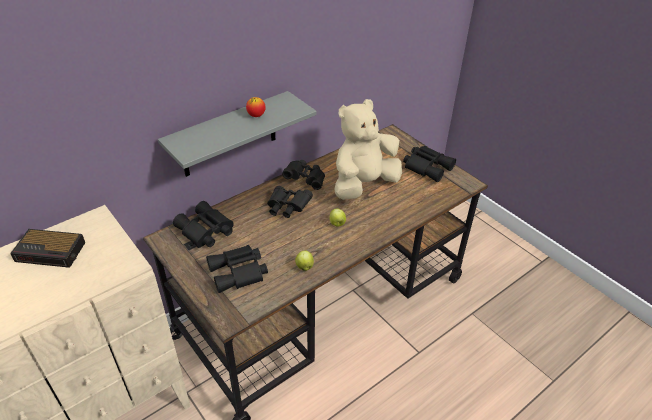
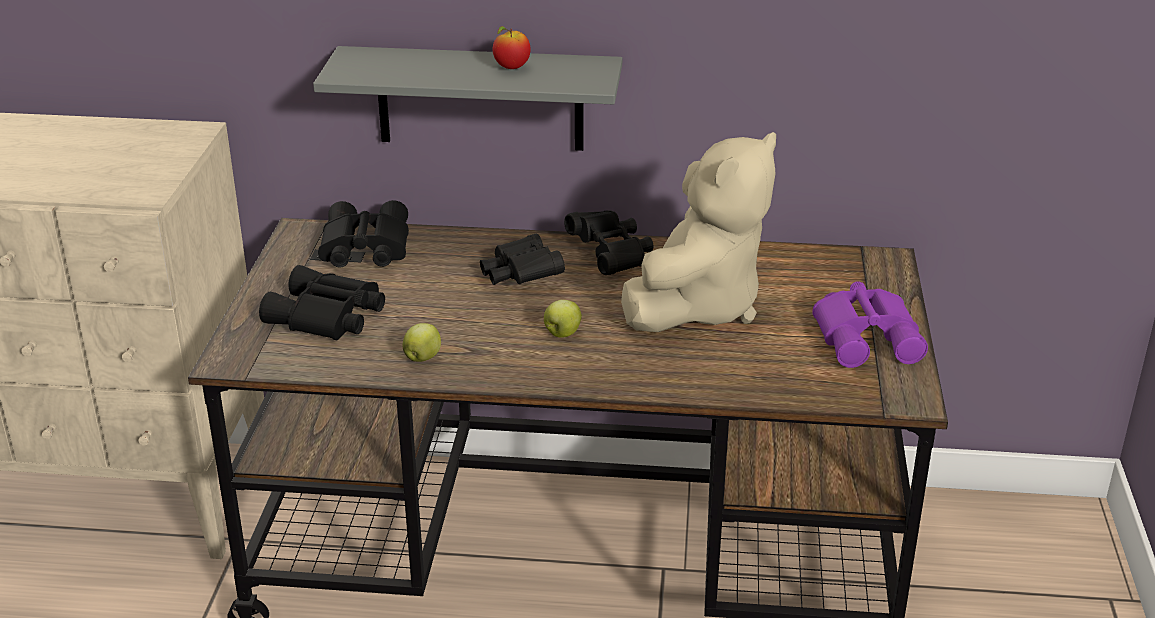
camera: 45 degrees right, 10 degrees down
(52, 252) = (97, 142): alarm clock -> none
(363, 184) = (698, 306): beige plush toy -> beige plush toy turned 120 degrees clockwise
(427, 166) = (868, 337): black binoculars -> purple binoculars

